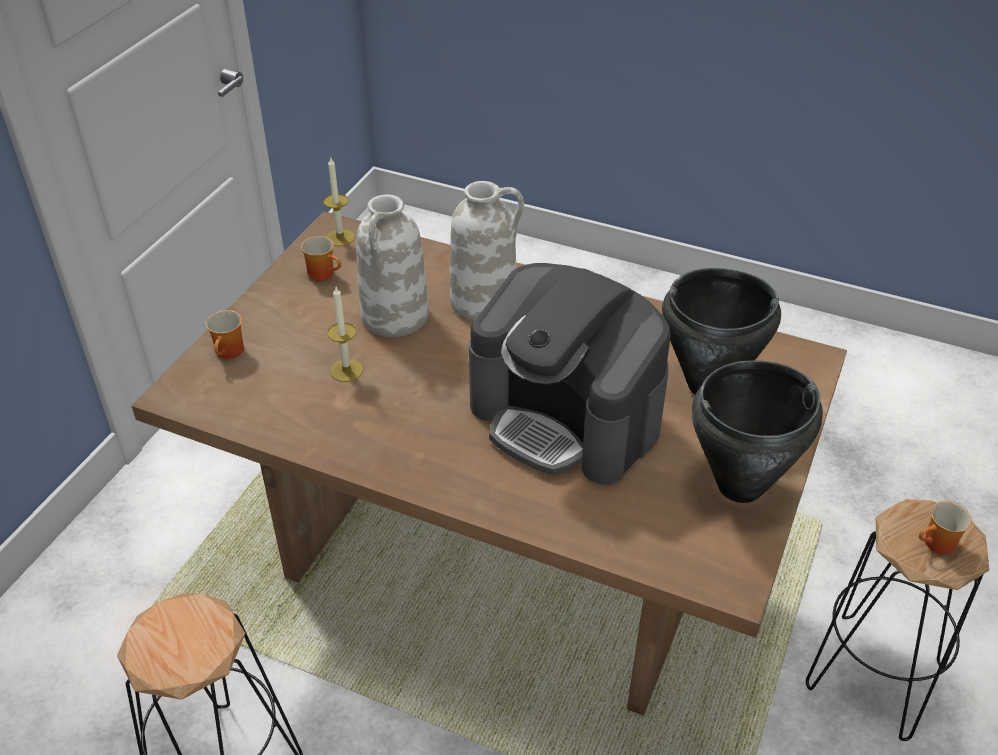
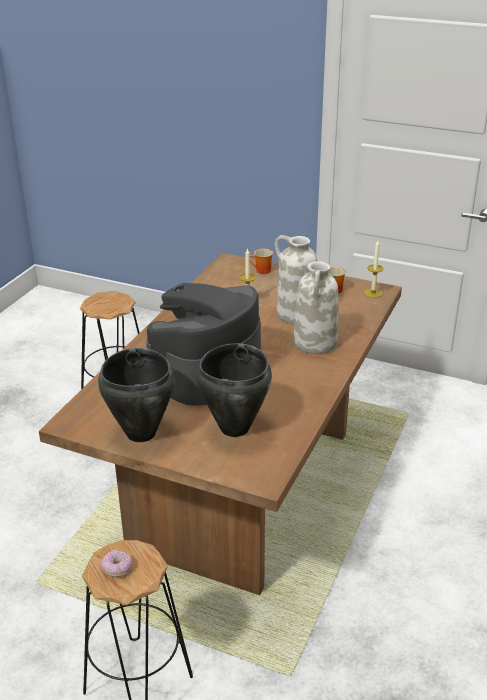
camera: 90 degrees right, 10 degrees down
(938, 545) = (117, 568): mug -> donut

